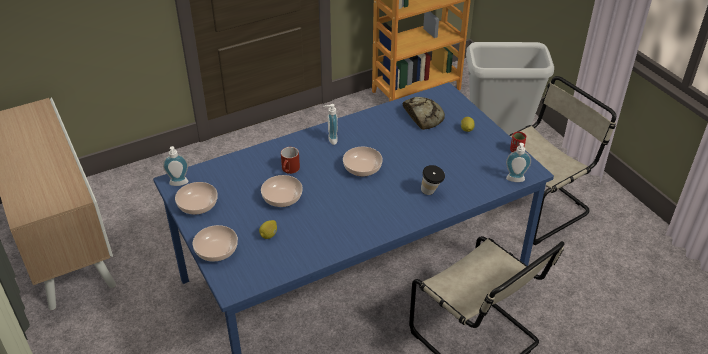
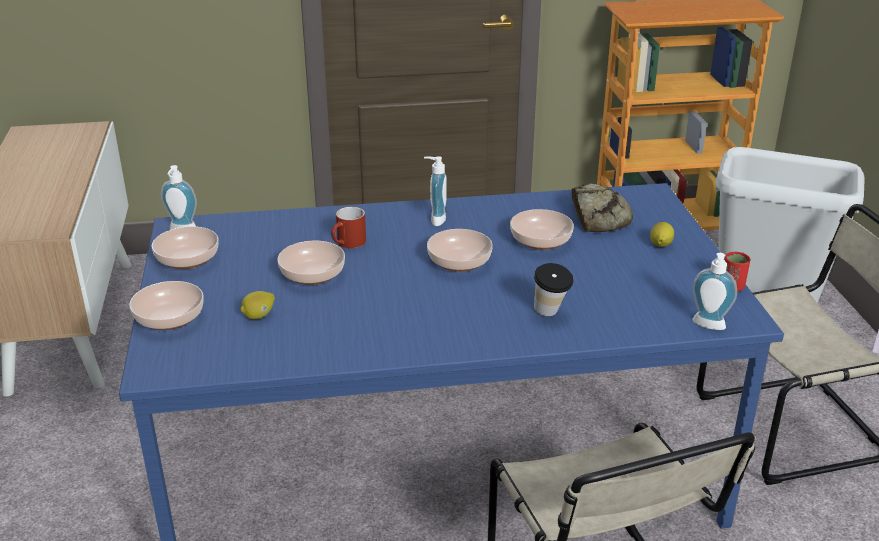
camera: 20 degrees right, 10 degrees down
(400, 142) = (540, 241): none -> bowl

